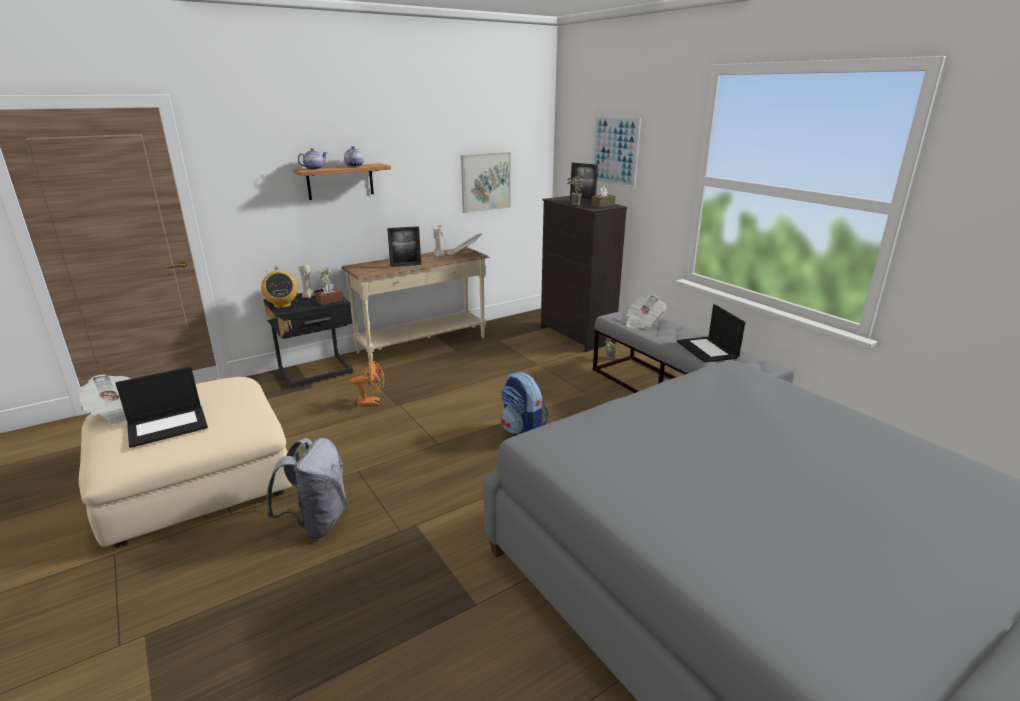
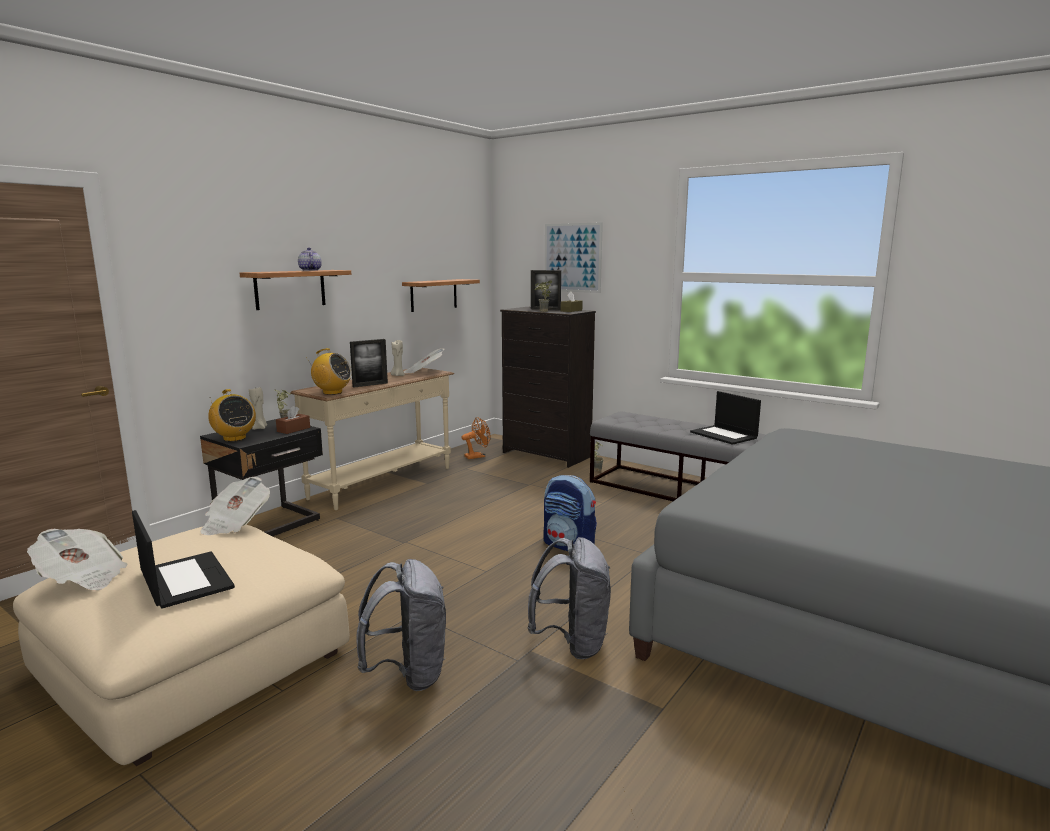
camera: 20 degrees left, 10 degrees down
(168, 426) = (185, 580): laptop -> laptop turned 75 degrees counterclockwise
(314, 168) = (267, 271): teapot -> none
(368, 271) = (332, 392): none -> radio
(372, 402) = (370, 544): orange fan -> orange fan (477, 456)
(452, 526) = (572, 643): none -> grey backpack
(485, 182) = (434, 295): picture -> shelf
(643, 322) = (642, 421): newspaper -> newspaper (235, 523)

